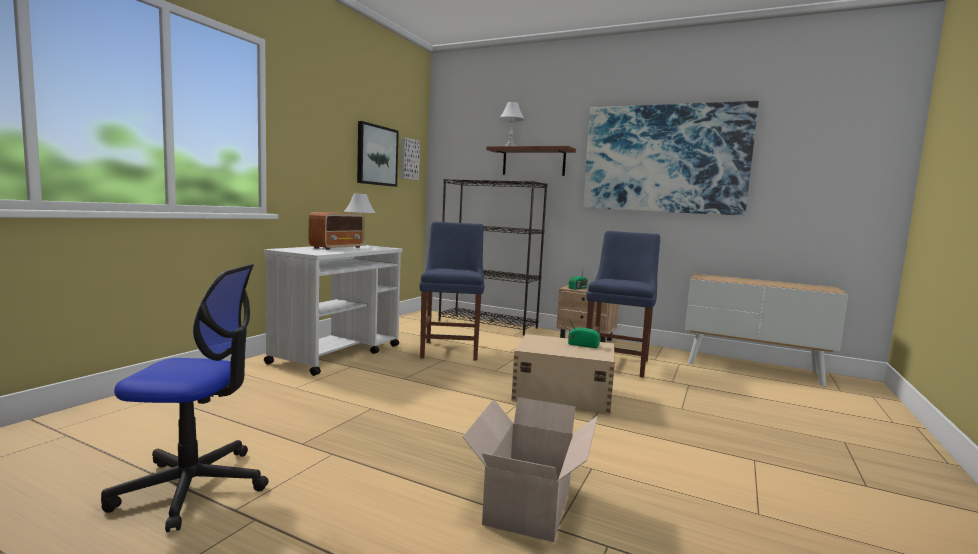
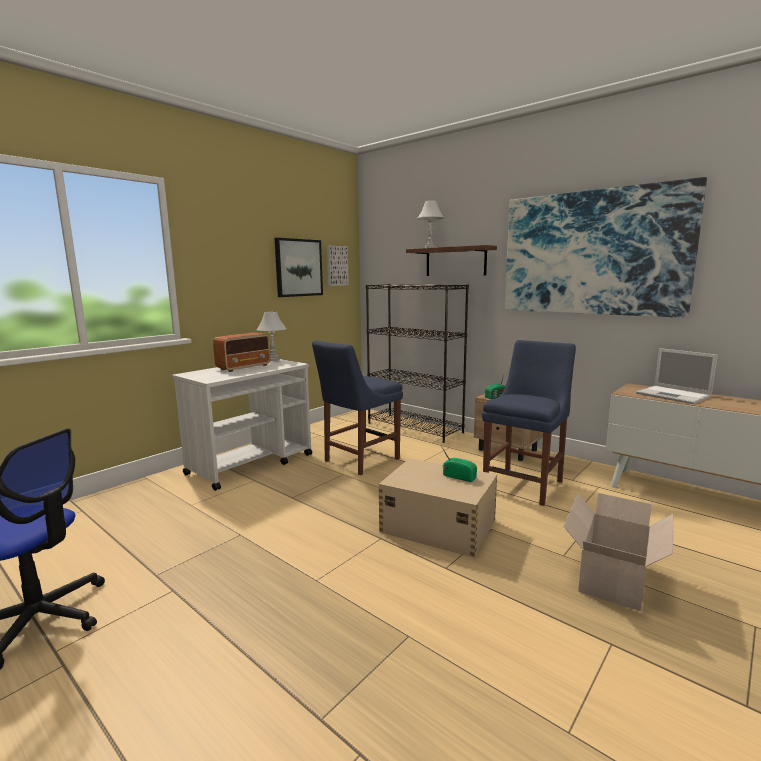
camera: 15 degrees right, 5 degrees up
(451, 349) = (359, 460): blue chair -> blue chair turned 150 degrees counterclockwise
(527, 505) = (310, 681): cardboard box -> cardboard box (612, 579)
(739, 280) = (674, 395): none -> laptop

